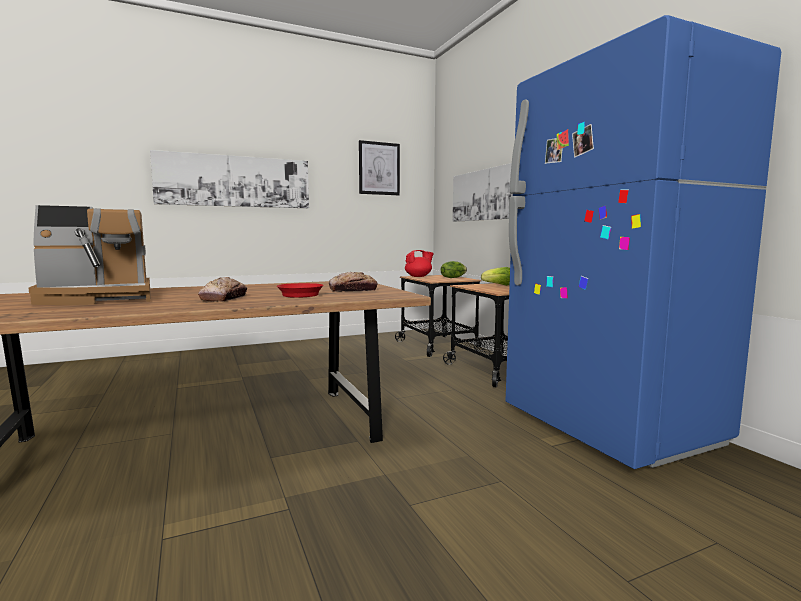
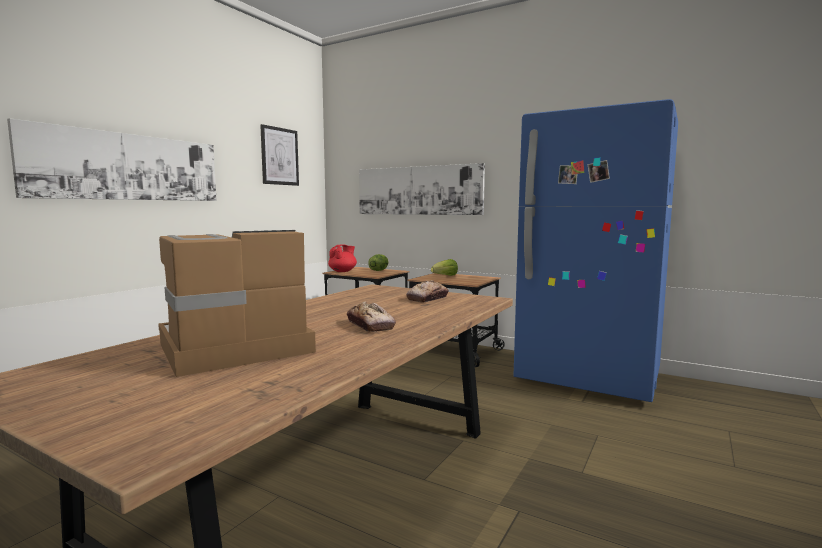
camera: 35 degrees left, 0 degrees up
(99, 298) = (233, 349): coffee machine -> coffee machine turned 150 degrees counterclockwise
(300, 294) = (412, 310): red frying pan -> none

